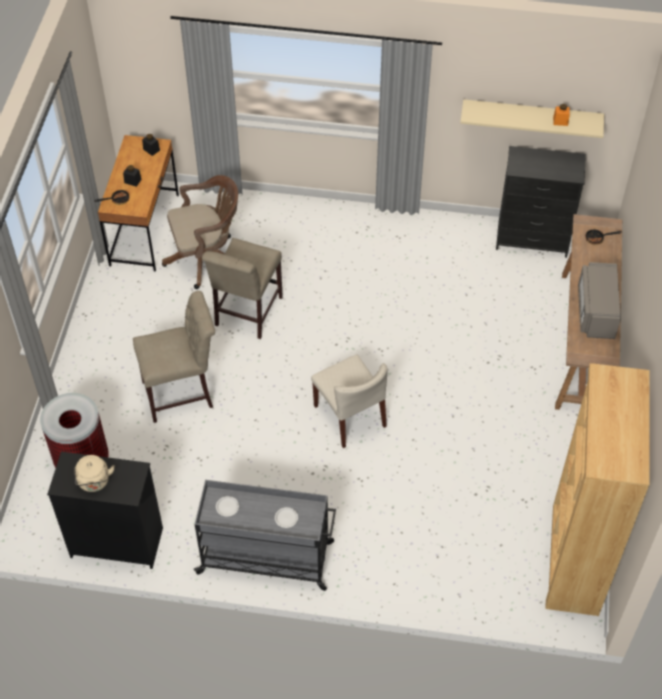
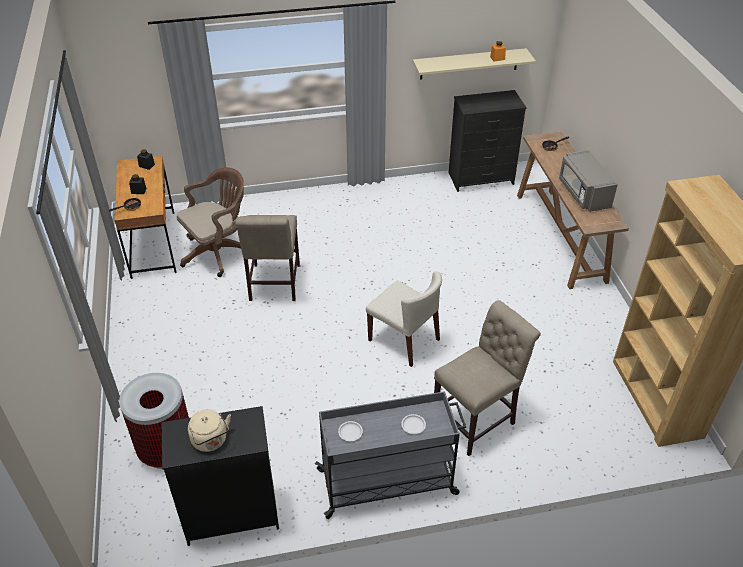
camera: 20 degrees left, 10 degrees down
(182, 393) = (242, 363): beige chair -> beige chair (477, 419)

